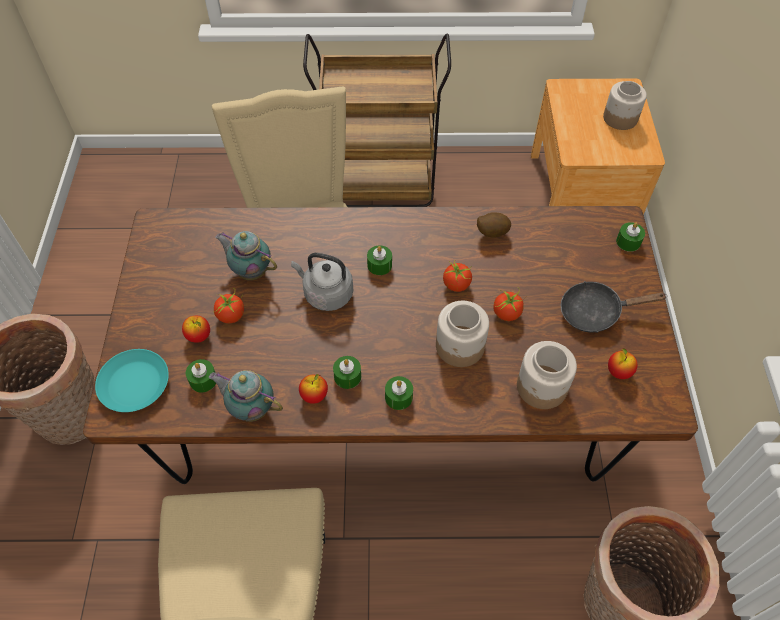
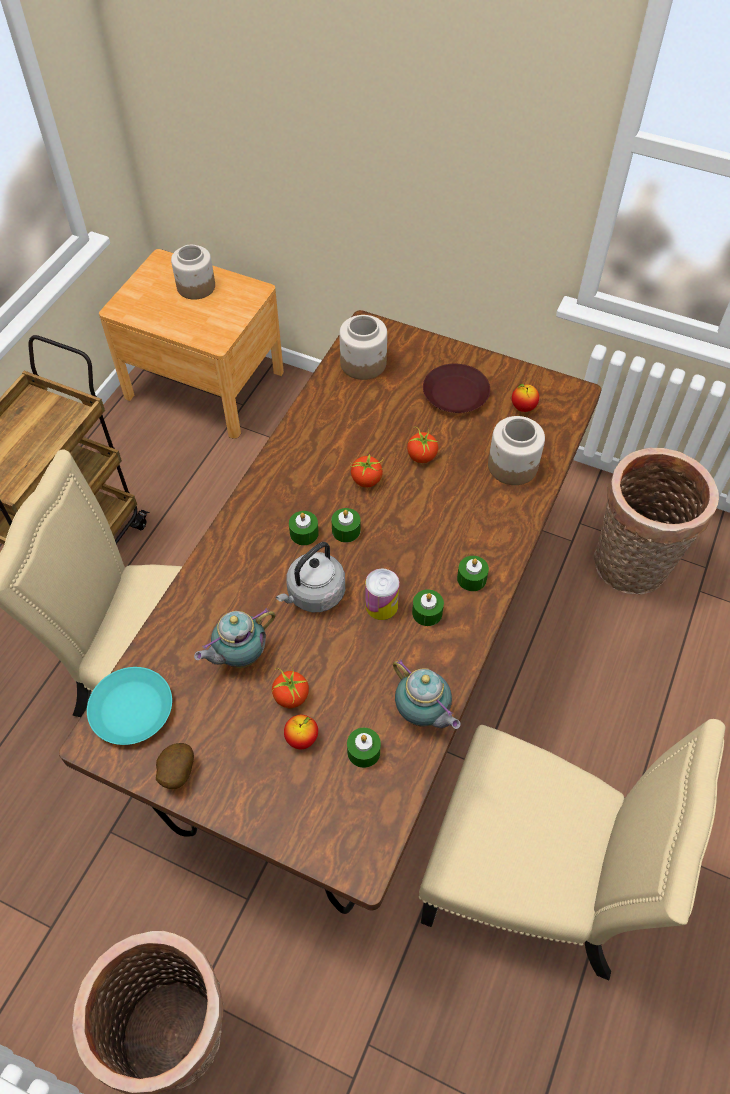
camera: 65 degrees left, 0 degrees up
(135, 384) = (333, 827): turquoise plate -> turquoise plate (132, 709)
(251, 408) = (423, 715): teapot -> teapot turned 90 degrees counterclockwise
(314, 395) = (435, 650): apple -> none
(338, 342) = (381, 605): none -> can
(460, 347) = (440, 507): jar -> jar (364, 363)
(491, 232) = (320, 426): potato -> potato (176, 773)
(596, 312) = (455, 393): black frying pan -> brown plate
(628, 242) = (392, 336): green candle -> green candle (346, 530)

